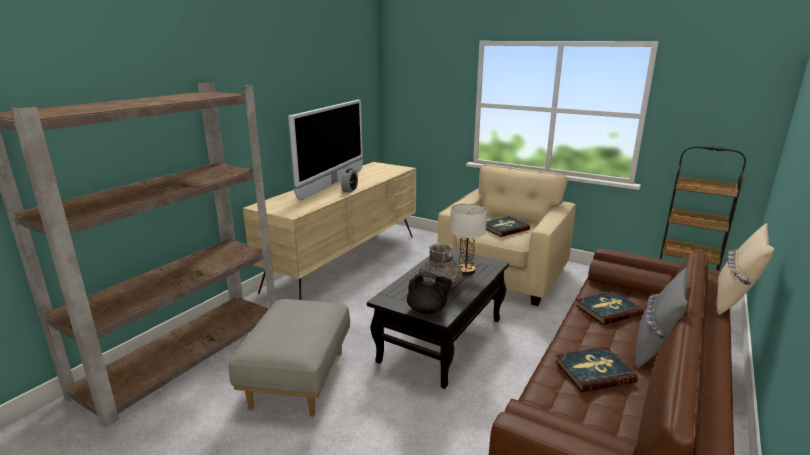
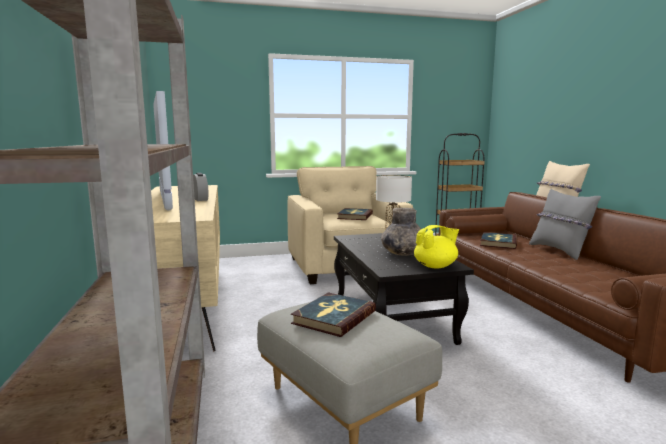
camera: 45 degrees left, 10 degrees down
(427, 310) = (436, 266): black teapot -> yellow teapot
(593, 371) = (570, 267): book -> book (333, 317)

